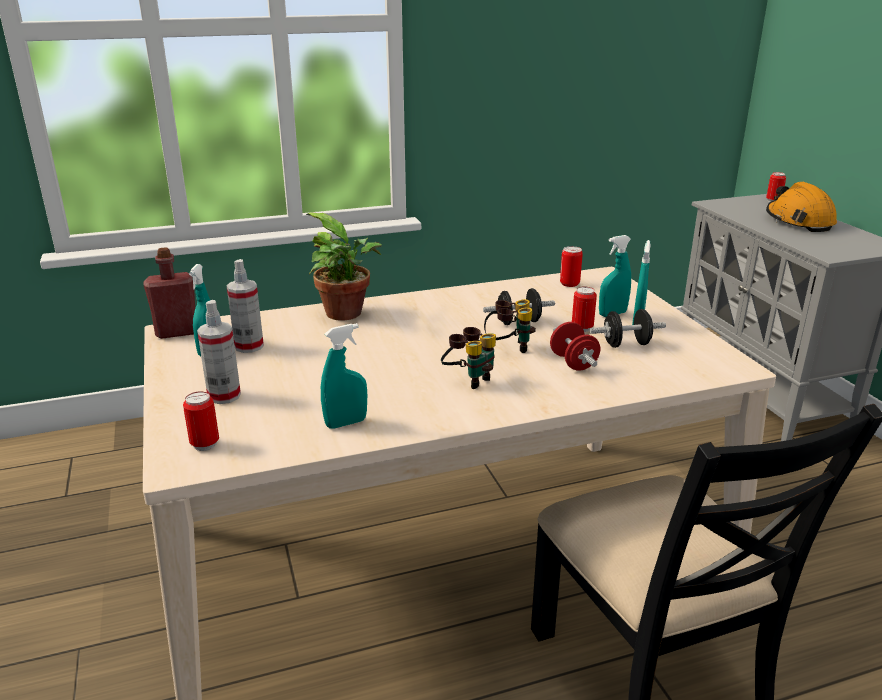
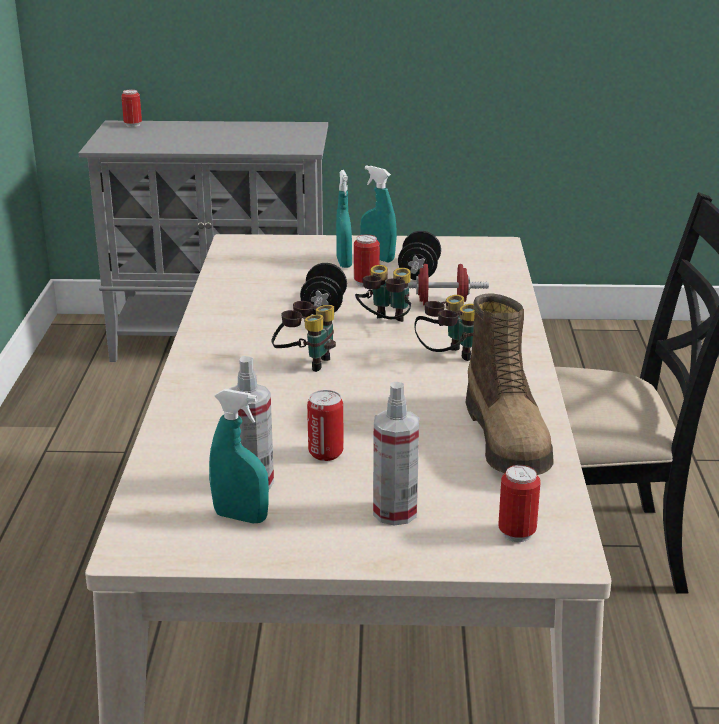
camera: 70 degrees left, 0 degrees up
(177, 332) = (145, 541): red bottle -> none
(346, 423) = (508, 439): turquoise spray bottle -> boot
(348, 314) = (207, 400): potted plant -> none
(423, 332) = (305, 362): none -> binoculars
(569, 284) = (244, 263): can -> can (326, 453)
(799, 221) = (204, 133): orange hard hat -> none

